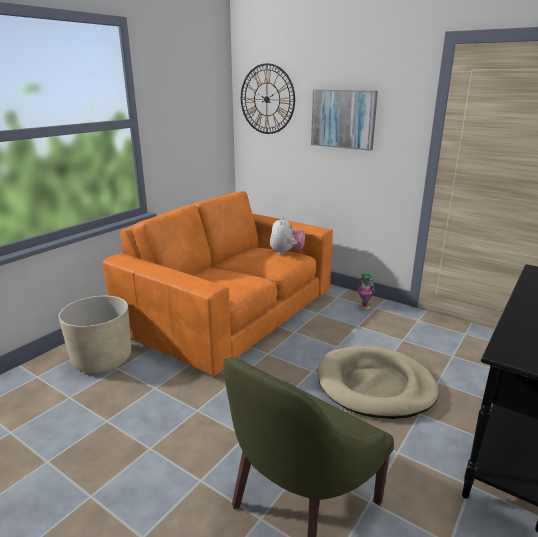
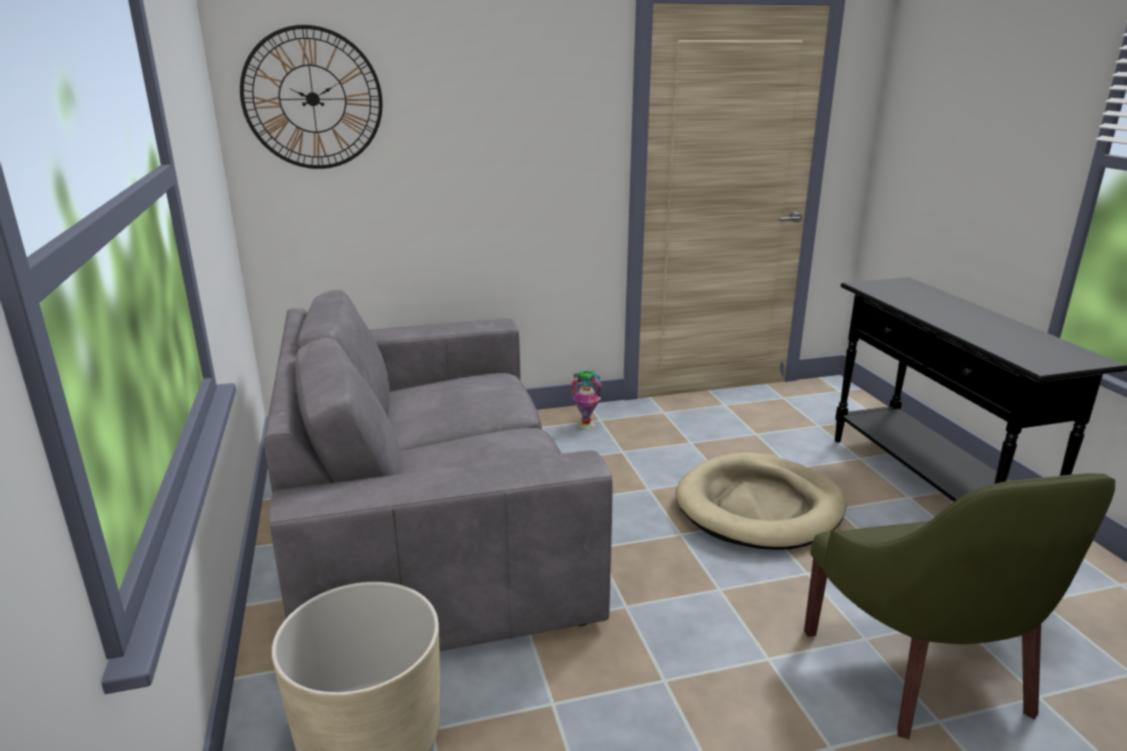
camera: 50 degrees left, 0 degrees up
(230, 311) = (431, 524): orange sofa -> grey sofa
(286, 253) = (477, 379): plush toy -> none
(343, 119) = (486, 126): picture -> none

